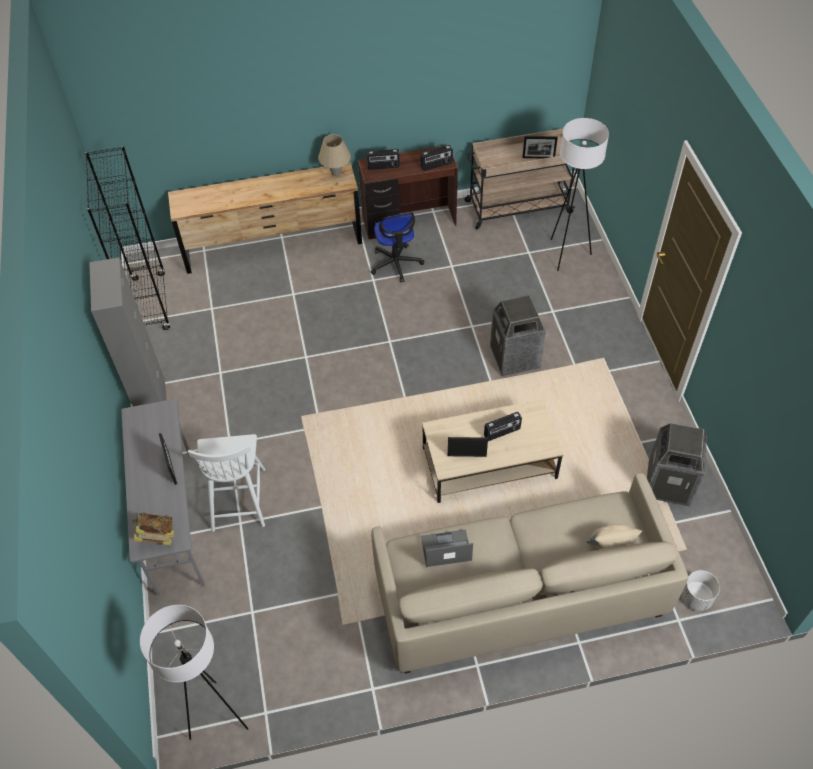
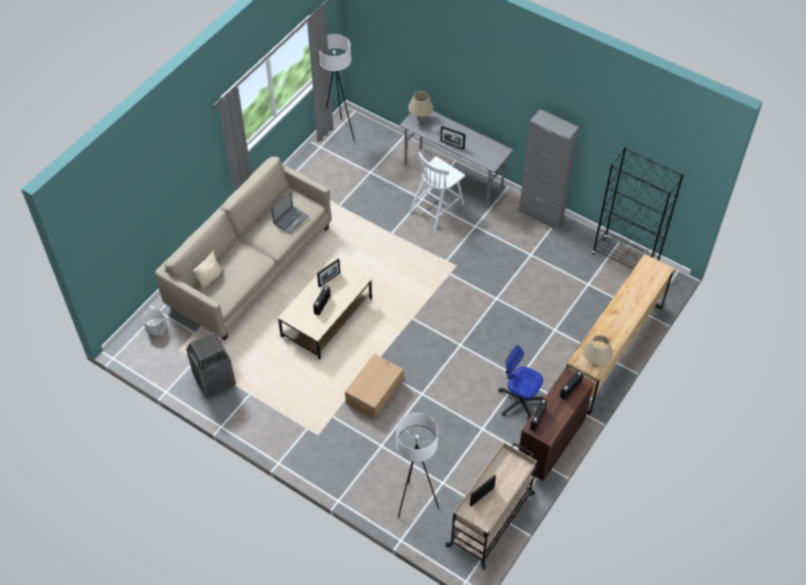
camera: 135 degrees right, 0 degrees up
(157, 536) = (420, 119): book -> beige table lamp
(238, 498) = (437, 207): white chair -> white chair turned 90 degrees counterclockwise
(515, 357) = (373, 392): trash can -> cardboard box

